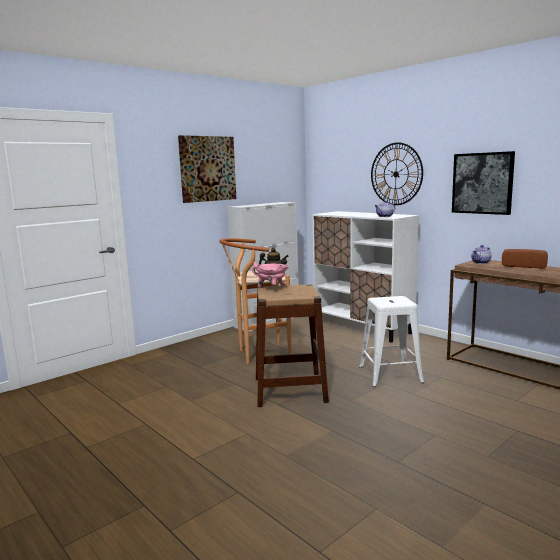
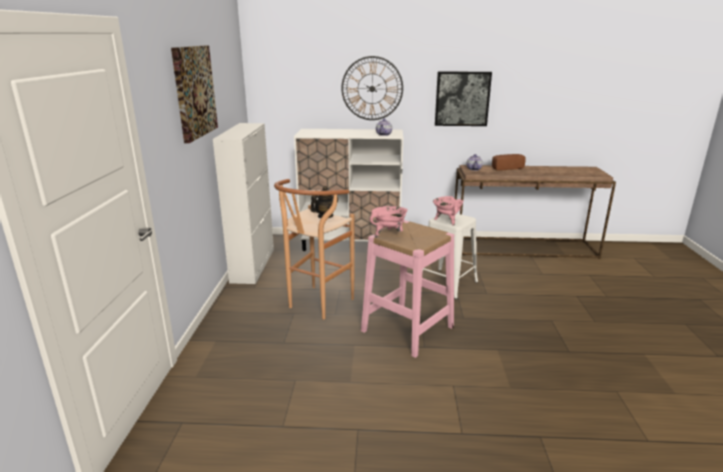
camera: 45 degrees left, 10 degrees up
(290, 389) = (407, 329): brown stool -> pink stool
(381, 301) = (447, 221): none -> pink cooking pot

